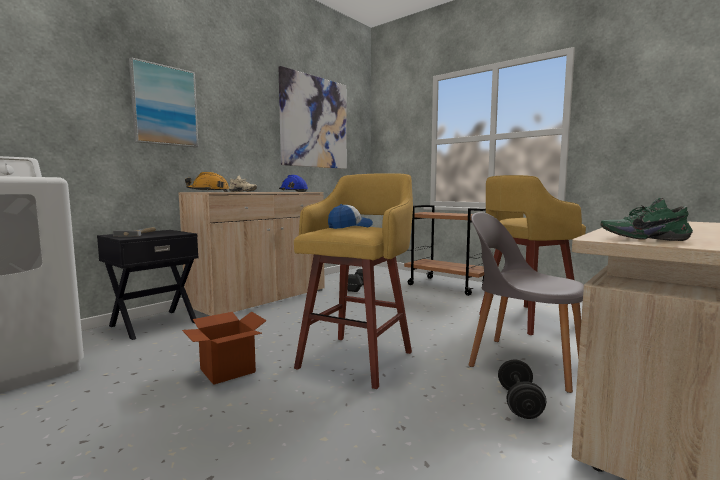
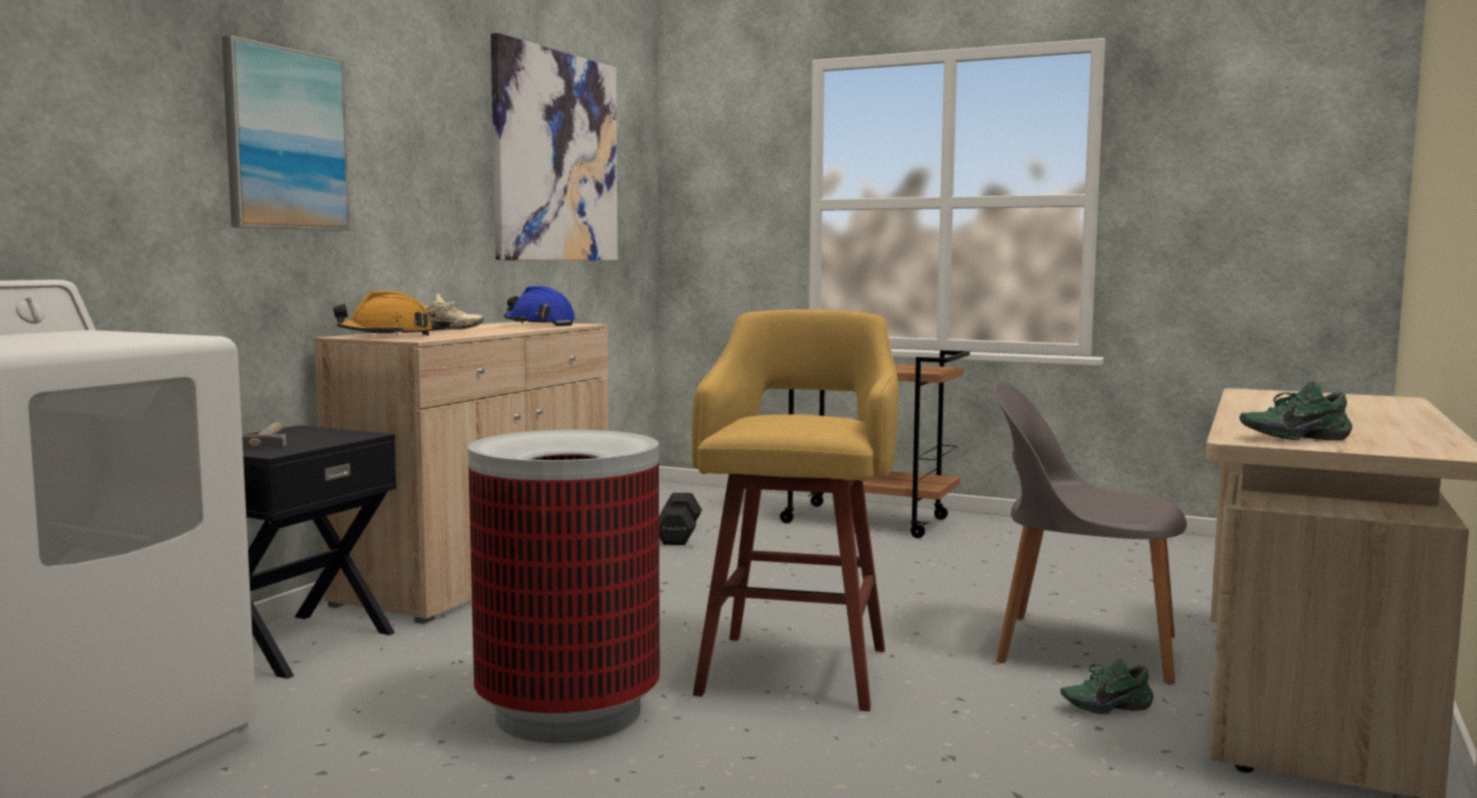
camera: 15 degrees left, 0 degrees up
(227, 370) = (568, 711): cardboard box -> trash can
(350, 227) = (791, 419): cap -> none
(519, 403) = (1105, 706): black dumbbell -> green shoe
(525, 319) = (1048, 577): yellow stool -> none

